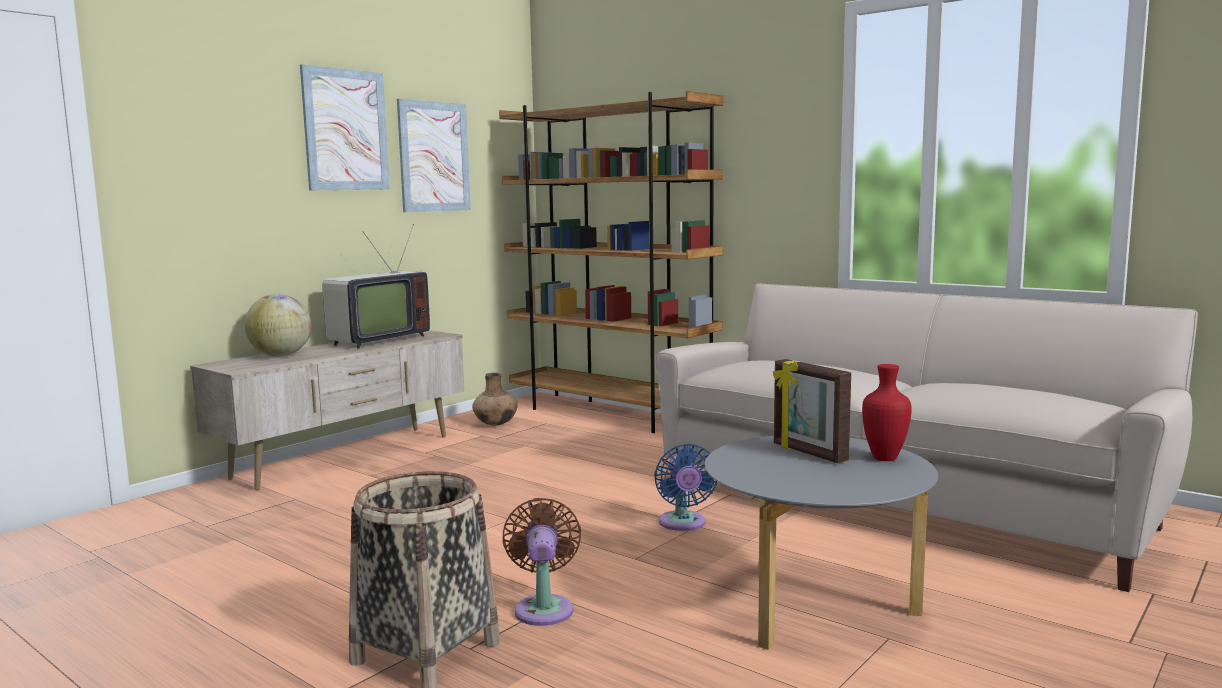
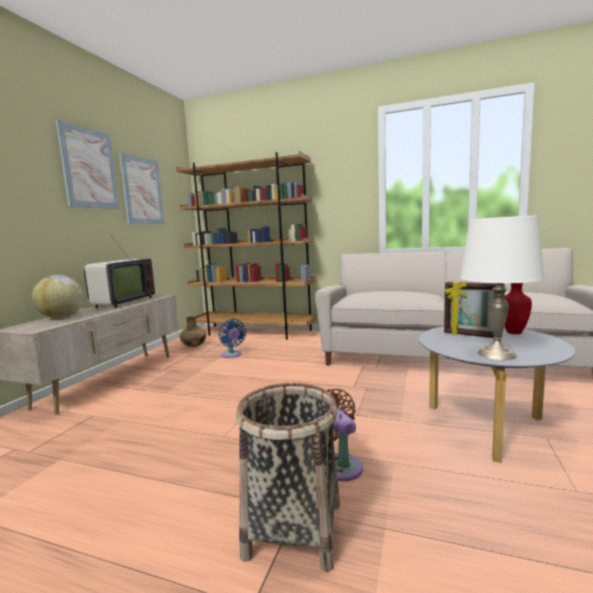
camera: 20 degrees left, 0 degrees up
(683, 524) = (358, 388): blue fan -> blue fan (232, 355)
(784, 482) = (497, 354): none -> white table lamp

